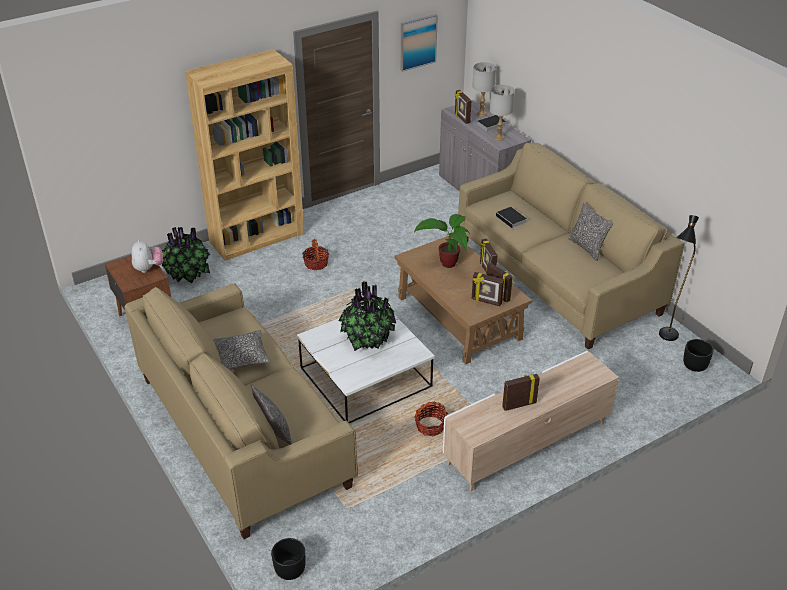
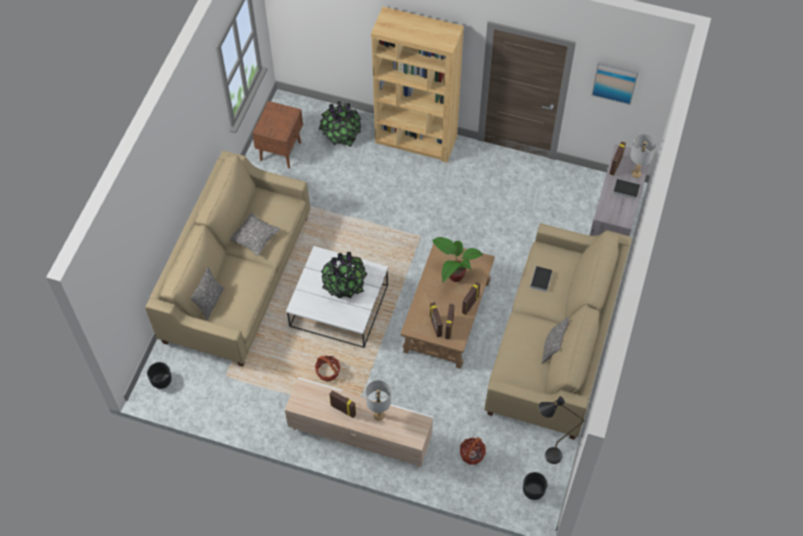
camera: 50 degrees right, 20 degrees up
(148, 268) = (285, 125): plush toy -> none
(316, 264) = (422, 194): basket -> basket (472, 454)
(499, 138) = (612, 207): grey table lamp -> grey table lamp (379, 415)

